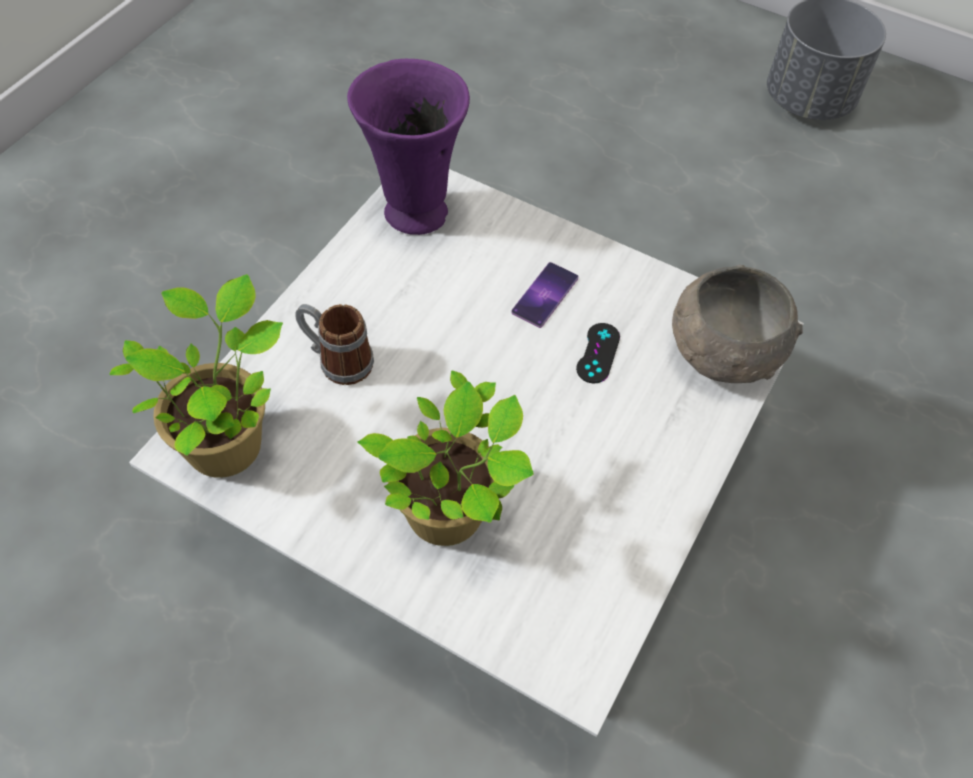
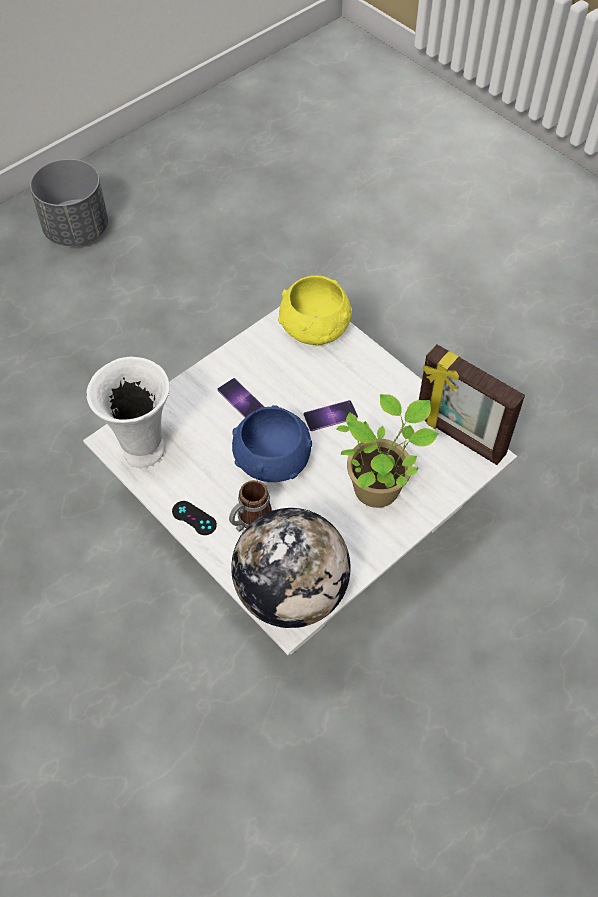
camera: 70 degrees left, 0 degrees up
(228, 441) = (291, 593): potted plant -> globe
(413, 213) = (142, 451): purple vase -> white vase
(451, 360) = (272, 460): none -> blue bowl
(562, 414) = (330, 416): none -> phone
(598, 353) = (294, 386): black game controller -> black game controller (194, 518)
(600, 620) = (459, 436): none -> picture frame
(722, 352) = (314, 329): grey bowl -> yellow bowl

